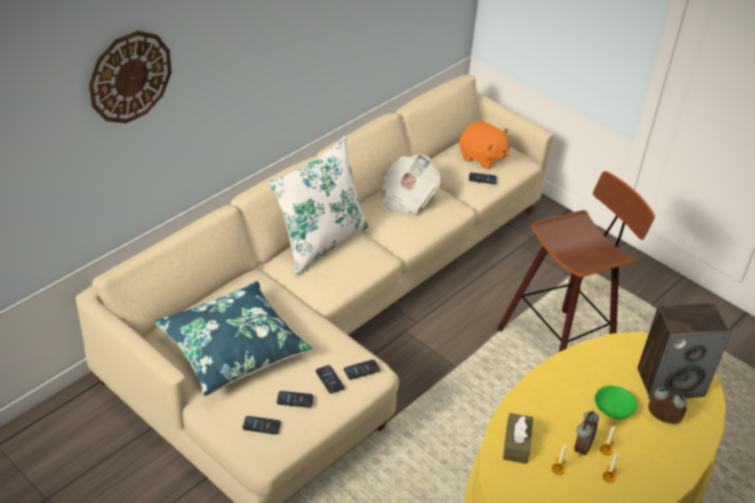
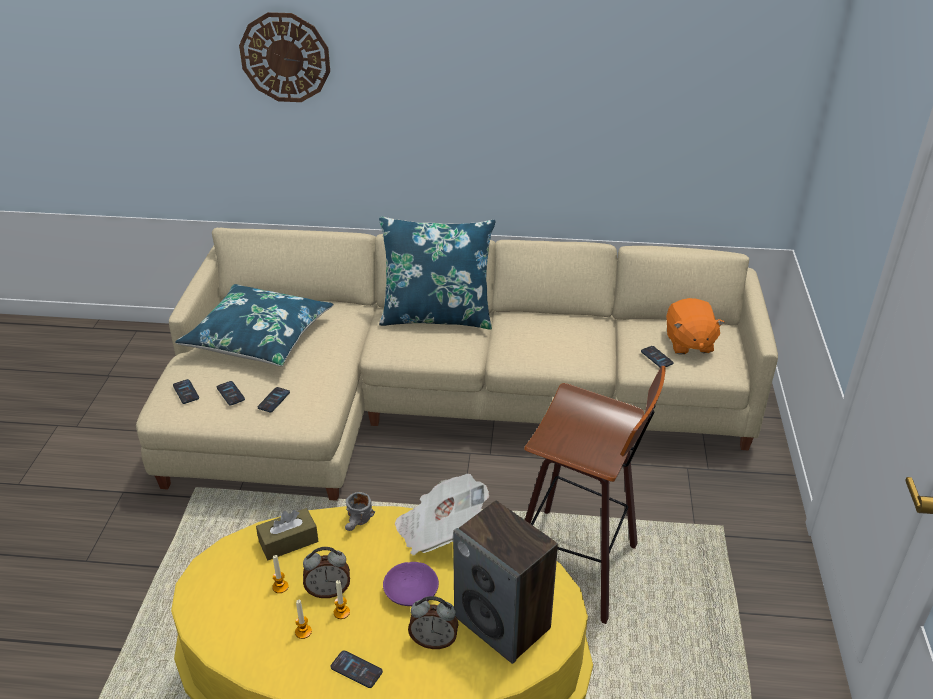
camera: 55 degrees right, 5 degrees down
(319, 242) = (437, 316): white pillow -> blue pillow
(361, 370) = (305, 412): phone -> phone (356, 669)
(406, 198) = (559, 329): newspaper -> newspaper (440, 530)
(529, 400) = (358, 524): none -> grey mug
(613, 408) = (411, 591): green bowl -> purple bowl
(662, 420) = (434, 641): alarm clock -> alarm clock turned 105 degrees clockwise

